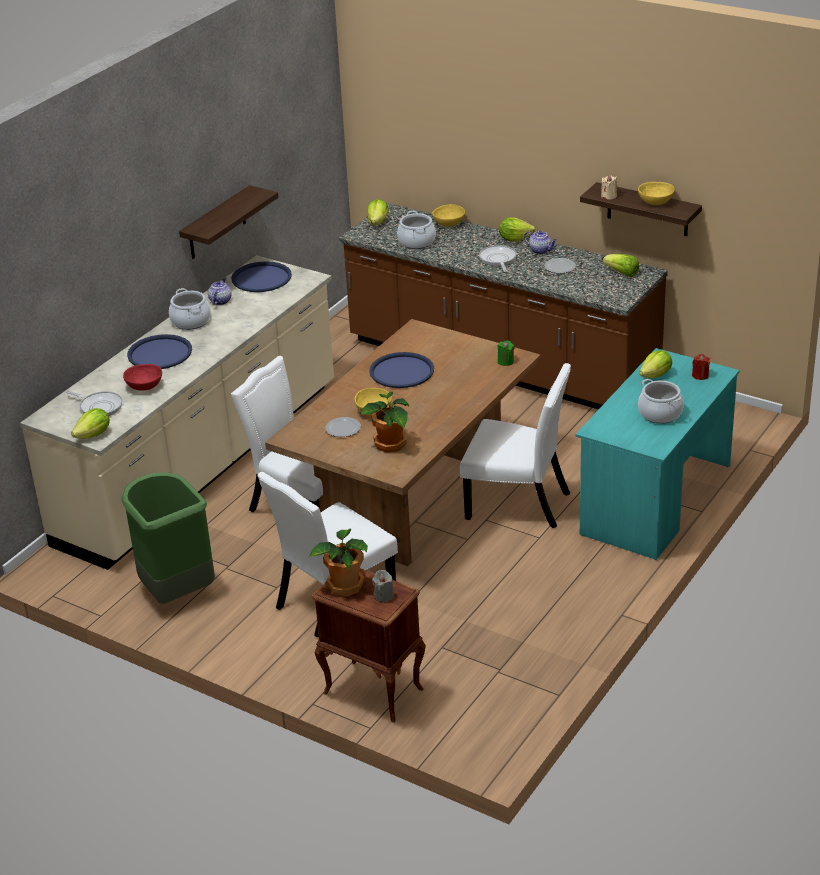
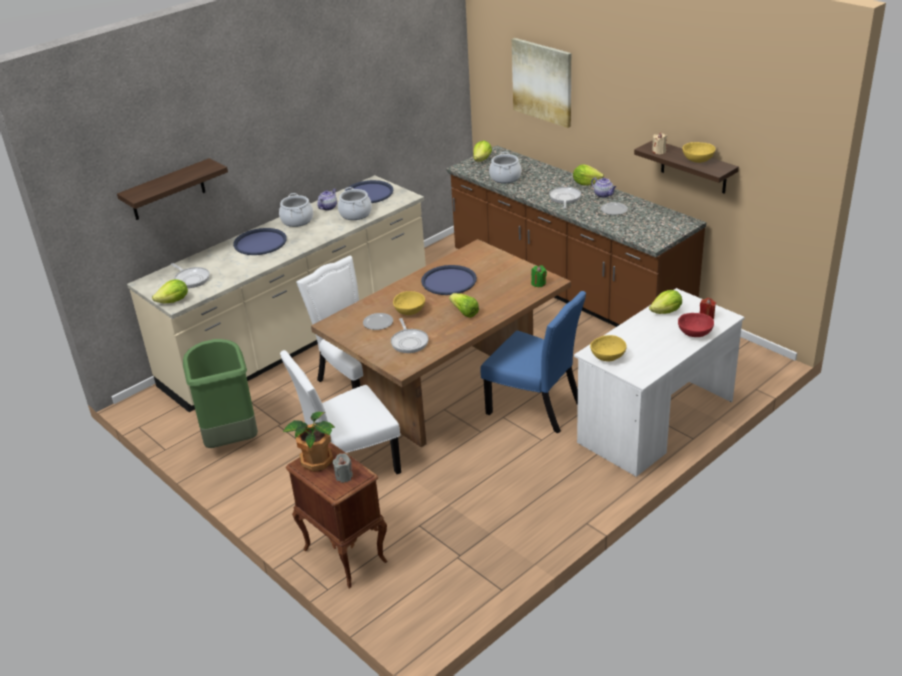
camera: 15 degrees right, 0 degrees up
(144, 387) = (233, 267): red bowl -> red bowl (694, 333)
(216, 224) = (335, 144): shelf -> shelf (167, 190)
(390, 445) = (409, 342): potted plant -> frying pan
(448, 124) = (542, 82): none -> picture
(449, 224) = (537, 166): yellow bowl -> yellow bowl (607, 357)
(516, 504) = (534, 407): white chair -> blue chair
(622, 273) = (665, 220): lettuce -> lettuce (464, 312)
(655, 500) = (655, 422): turquoise desk -> white desk
(660, 413) = (656, 346): cooking pot -> cooking pot (355, 214)

